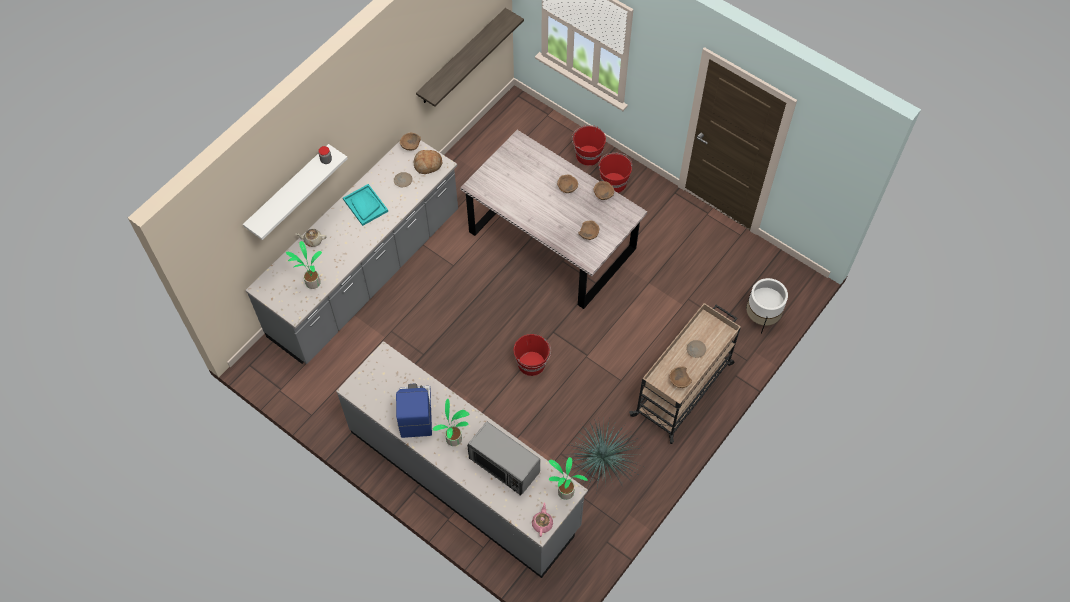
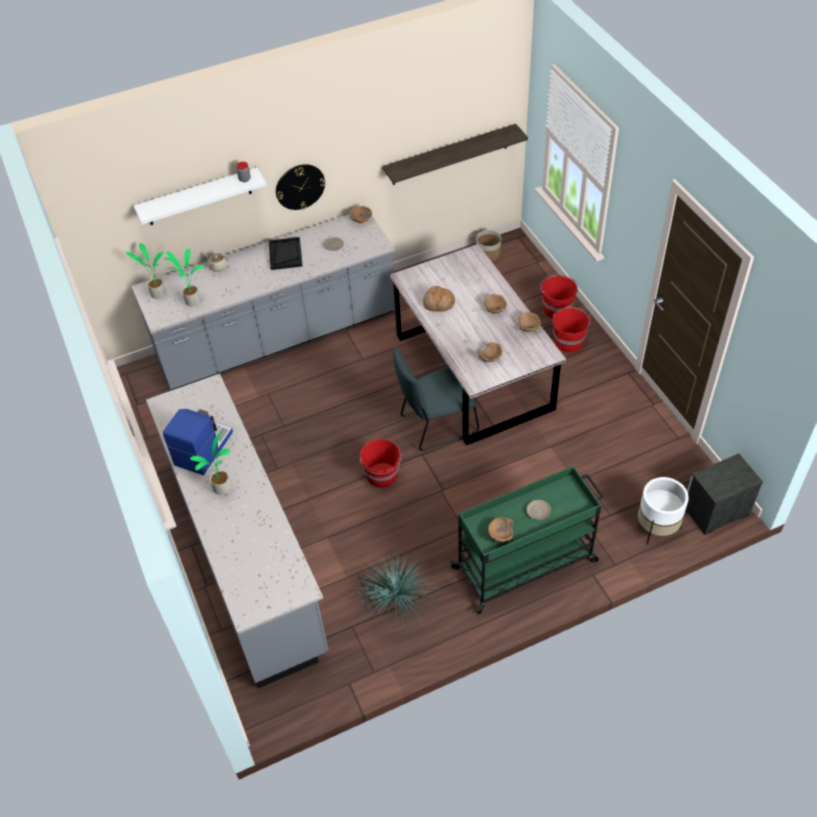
camera: 30 degrees right, 10 degrees down
(359, 141) = (300, 186): none -> wall clock
(365, 205) = (285, 254): turquoise tray -> black tray
(428, 165) = (366, 240): bread -> bread (438, 303)
(502, 122) = (488, 254): none -> planter
(504, 465) = (253, 534): microwave -> none
(542, 523) = (252, 608): pink teapot -> none
(549, 301) = (435, 425): none -> grey chair
(564, 492) = (296, 587): potted plant -> potted plant (157, 293)
(683, 388) = (526, 564): beige cart -> green cart
(795, 285) = (715, 511): none -> nightstand

